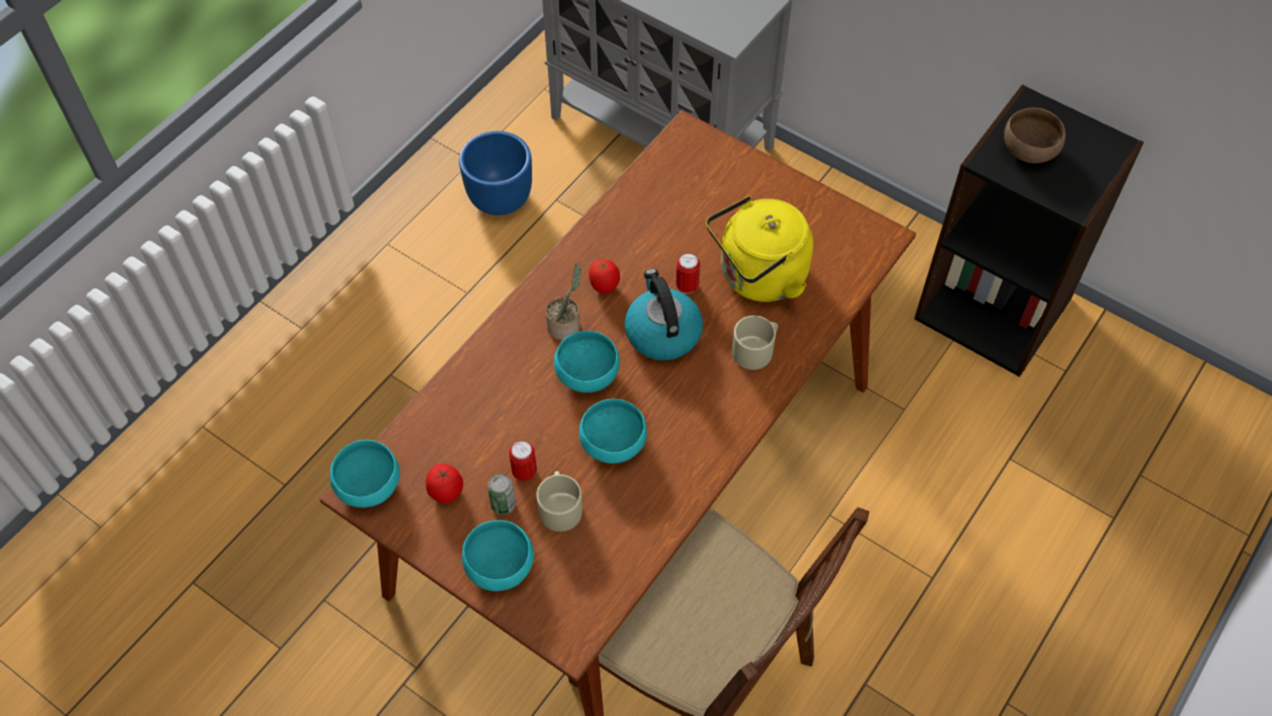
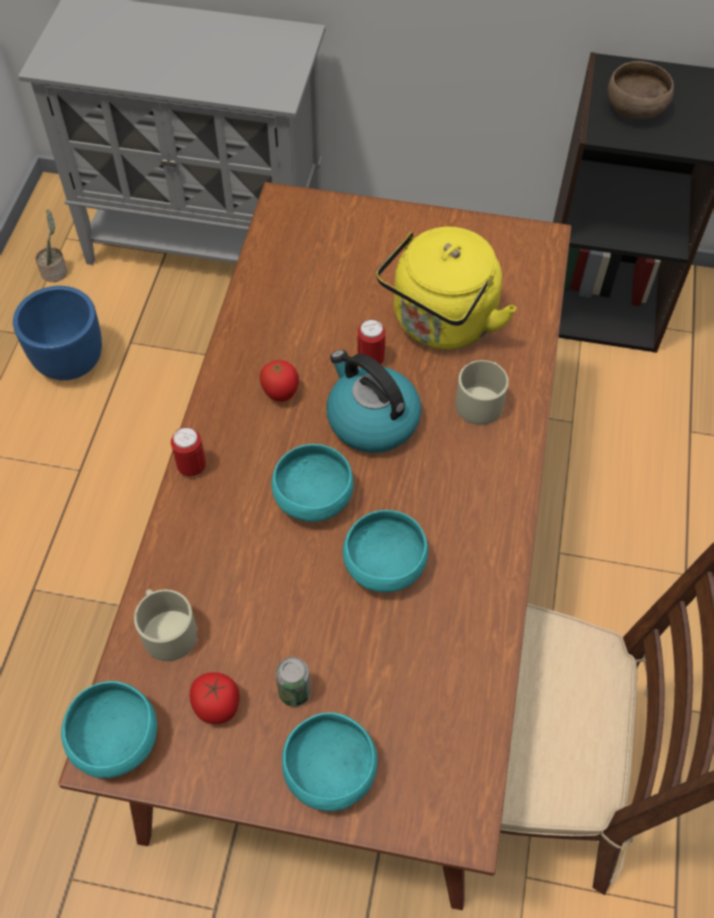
camera: 25 degrees left, 0 degrees up
(524, 472) = (300, 642): can -> can (192, 467)
(560, 506) = (362, 665): beige mug -> beige mug (166, 629)
(566, 325) = (259, 452): potted plant -> potted plant (55, 271)

